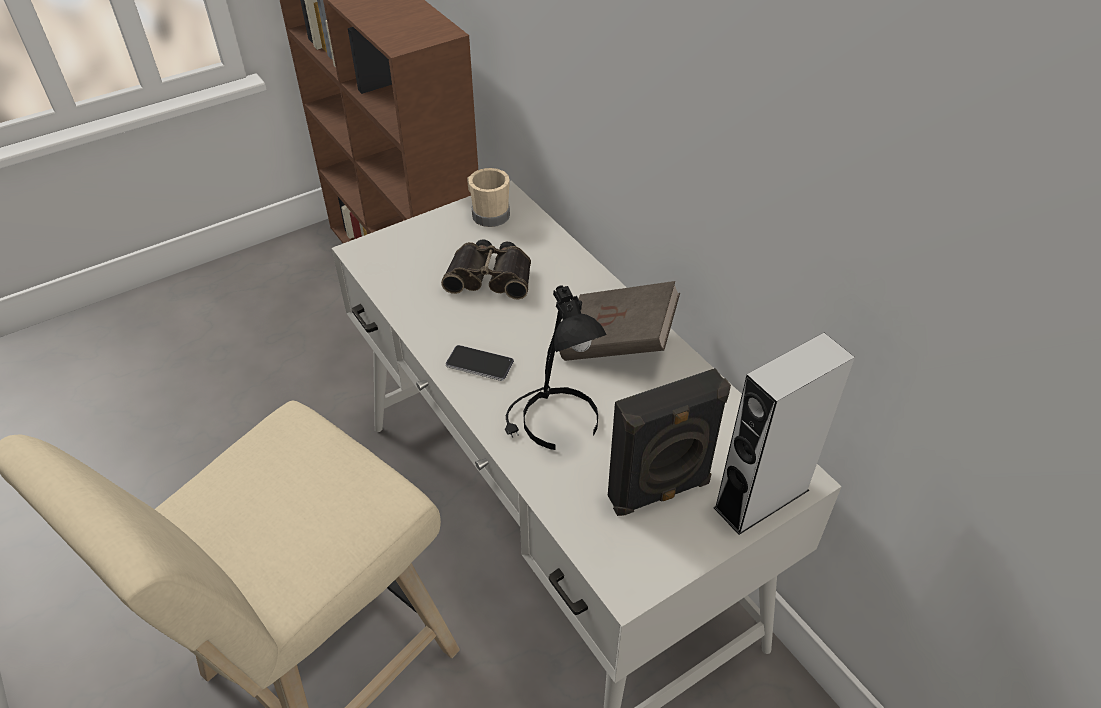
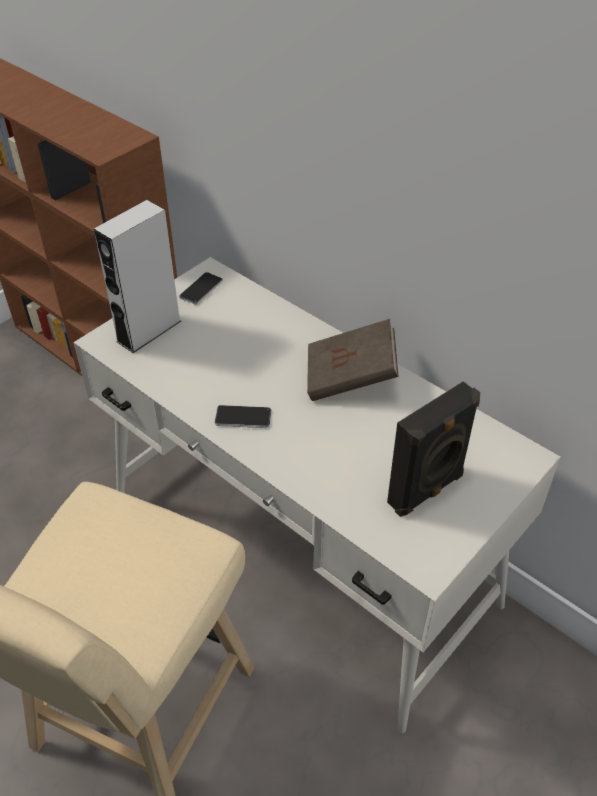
camera: 15 degrees left, 0 degrees up
(487, 214) = (201, 289): beige mug -> phone
(491, 276) = (224, 342): binoculars -> none
(555, 423) = (324, 453): black table lamp -> none
(761, 499) = (505, 479): grey speaker -> grey speaker (149, 331)

